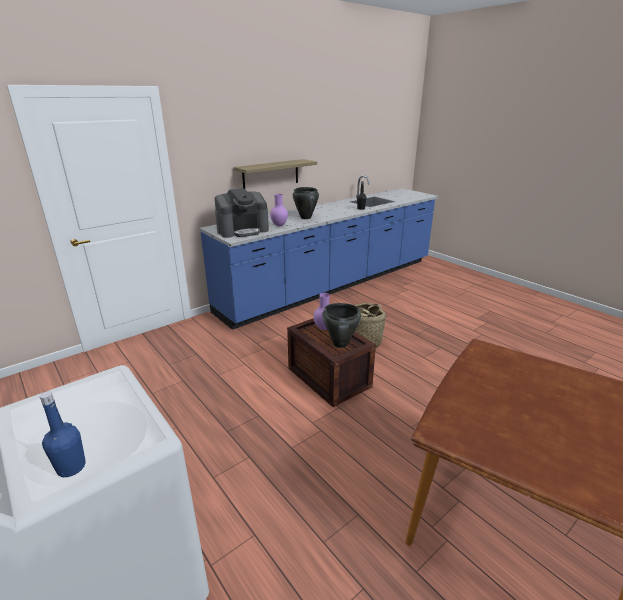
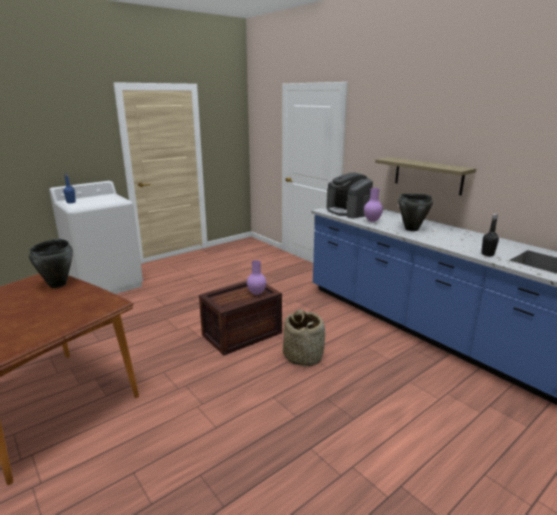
camera: 90 degrees right, 5 degrees down
(340, 343) = (229, 299): black cooking pot -> black cooking pot (58, 284)

